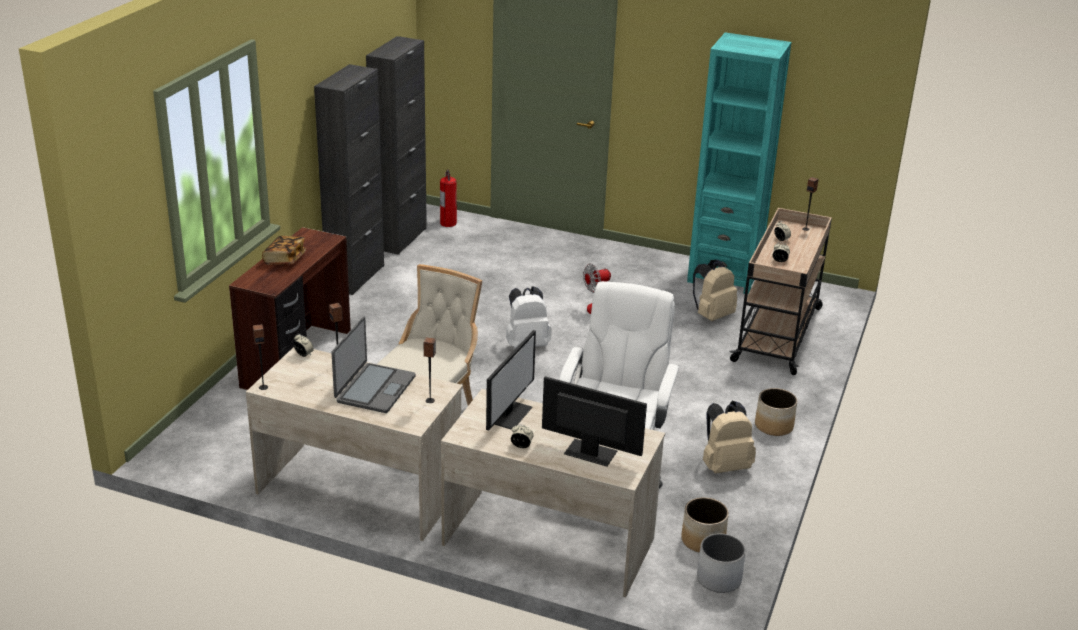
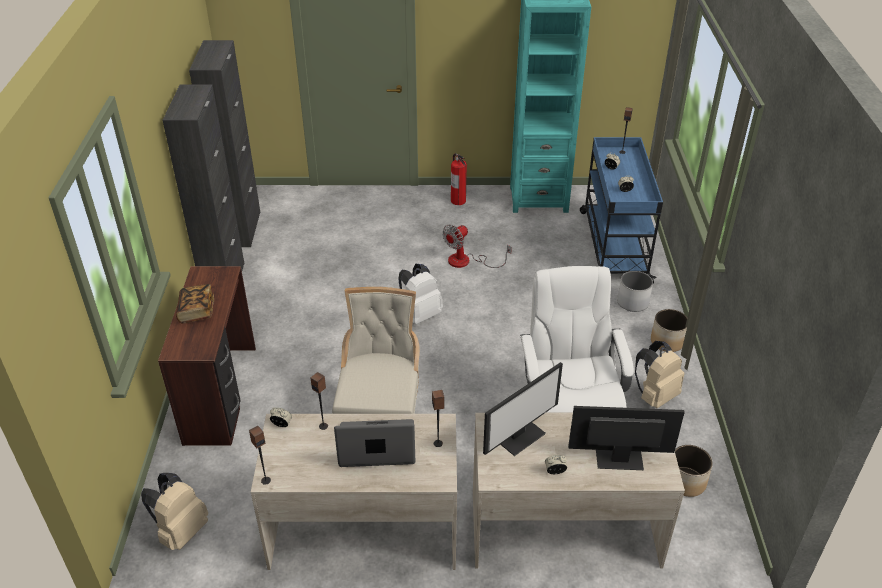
camera: 20 degrees left, 10 degrees up
(374, 389) = (377, 446): laptop -> laptop turned 90 degrees counterclockwise
(448, 223) = (276, 201): fire extinguisher -> fire extinguisher (458, 200)
(509, 414) = (520, 436): monitor -> monitor turned 45 degrees clockwise
(712, 315) = (552, 241): beige backpack -> beige backpack (181, 531)
(719, 579) = (723, 519): white planter -> white planter (633, 302)
(778, 333) = (613, 245): beige cart -> blue cart

